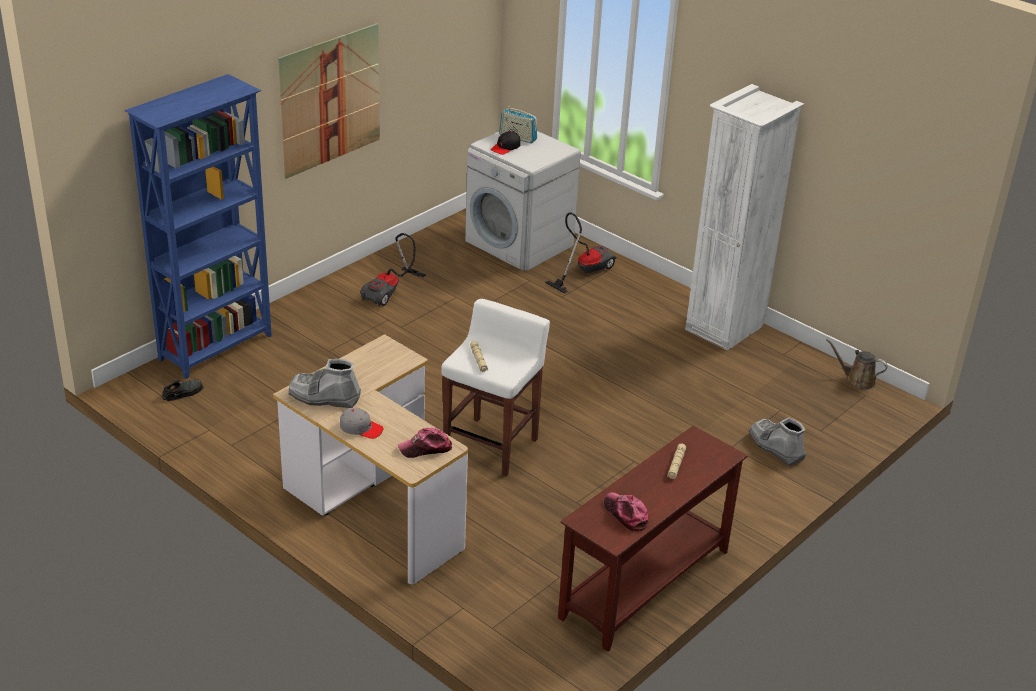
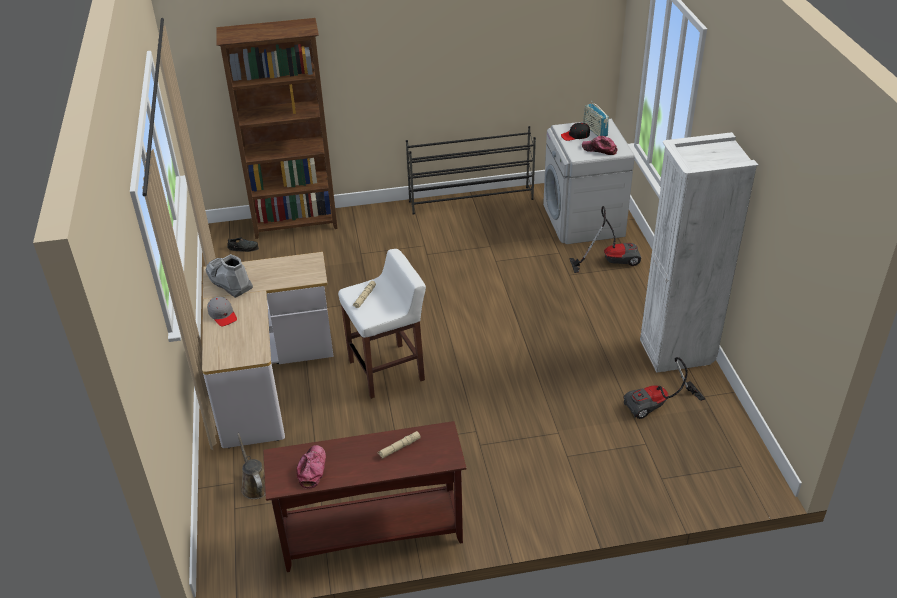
camera: 40 degrees right, 5 degrees up
(217, 348) = (296, 224): blue bookcase -> brown bookcase
(331, 100) = (424, 59): picture -> none
(386, 260) = (471, 200): none -> black shoe rack
(391, 292) = (449, 226): vacuum cleaner -> vacuum cleaner (658, 406)
(425, 448) = (243, 349): cap -> cap (599, 149)
(776, 447) = (604, 474): grey boot -> none
(857, 380) = (748, 449): brown watering can -> brown watering can (255, 485)

